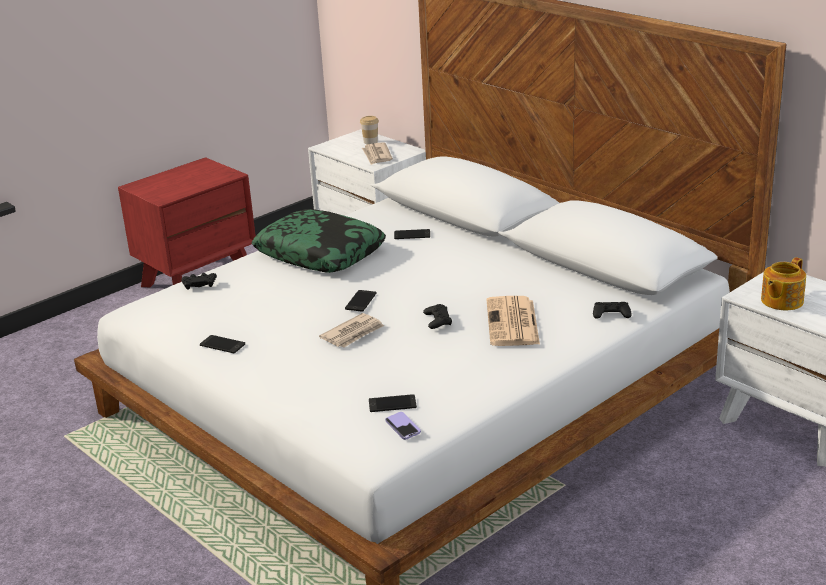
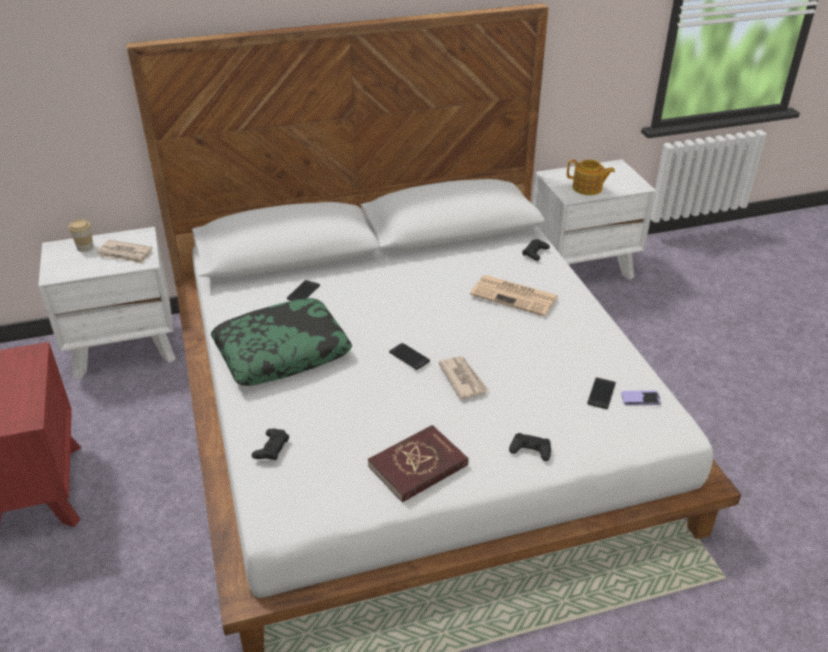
camera: 65 degrees left, 10 degrees up
(222, 345) = (418, 466): phone -> red book
(437, 320) = (481, 328): black game controller -> black game controller (530, 450)
(781, 301) = (588, 188): teapot -> teapot turned 45 degrees counterclockwise

